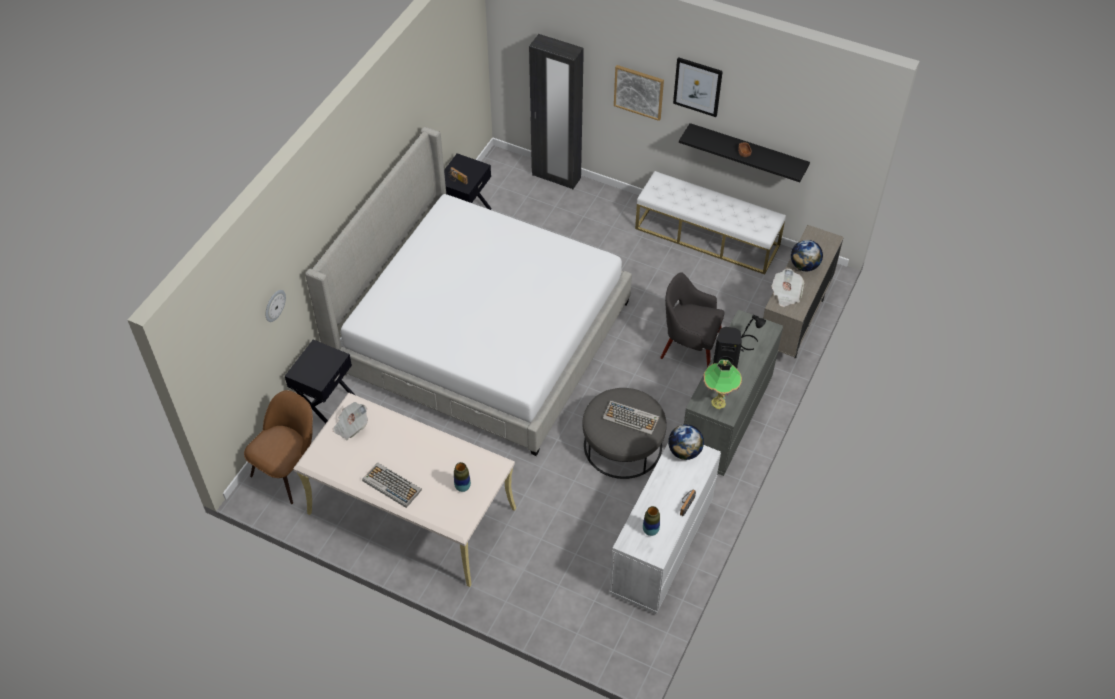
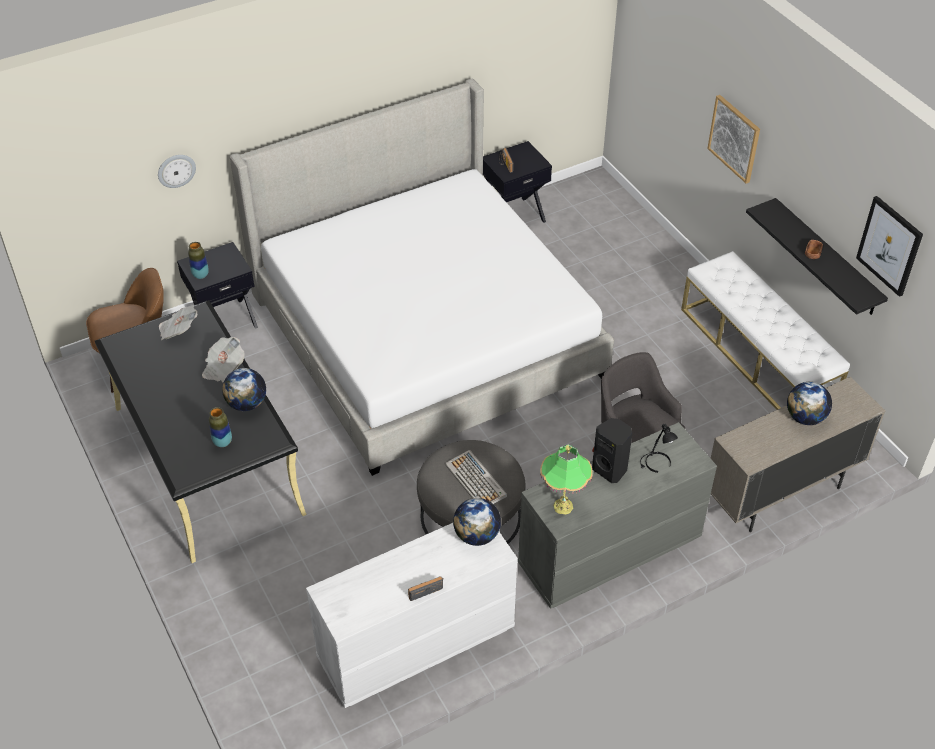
camera: 35 degrees right, 5 degrees down
(391, 485) = (160, 403): keyboard -> none
(411, 511) = (207, 459): beige desk -> black desk
(453, 451) = (247, 404): none -> globe
(556, 177) = (640, 222): black wardrobe -> none
(650, 530) = (361, 595): vase -> vase (200, 275)
(697, 86) = (791, 149): picture -> picture (889, 246)
(786, 294) = (754, 436): newspaper -> newspaper (223, 368)

